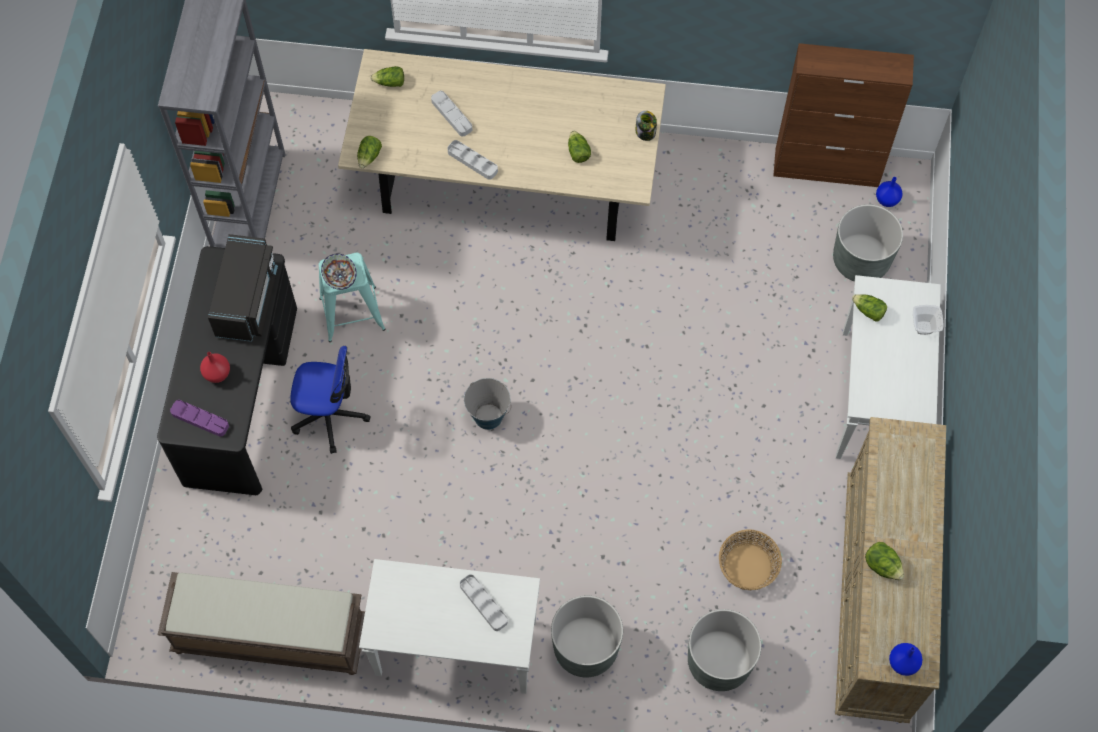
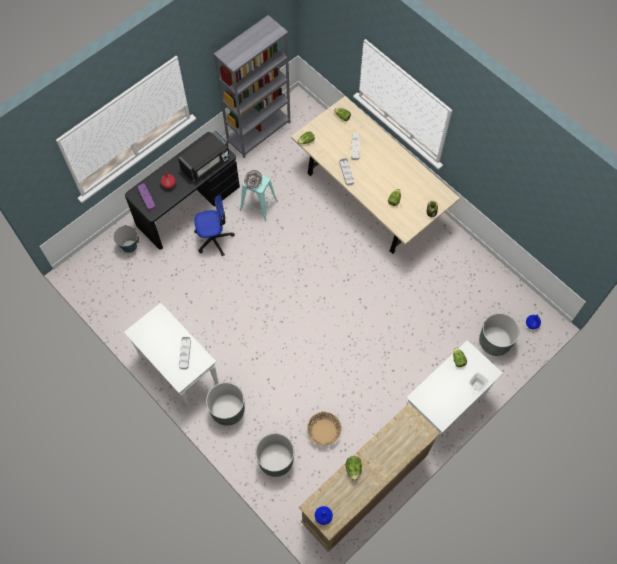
camera: 40 degrees right, 0 degrees up
(269, 636) = (114, 307): brown bench -> none
(330, 415) = (214, 239): office chair -> office chair turned 60 degrees counterclockwise
(488, 416) = (274, 286): bucket -> bucket (129, 246)
(827, 168) = (516, 291): brown cabinet -> none

